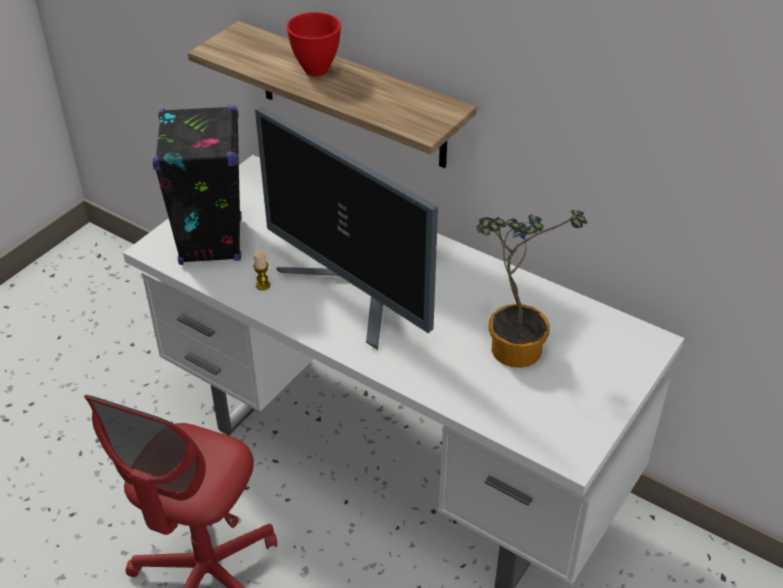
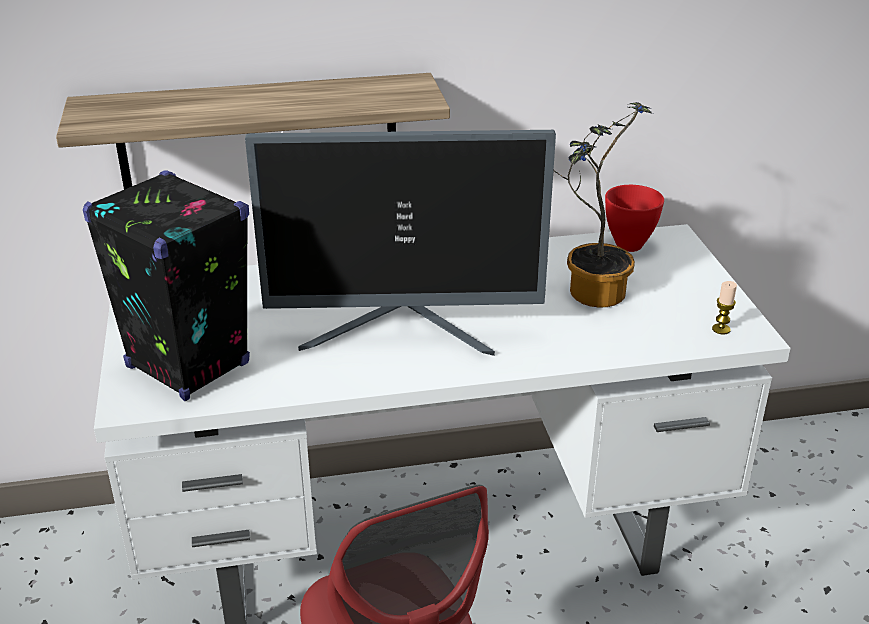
camera: 45 degrees left, 10 degrees down
(263, 285) = (305, 369): candle -> candle (721, 329)
(317, 69) = (234, 99): red bowl -> red bowl (629, 244)

